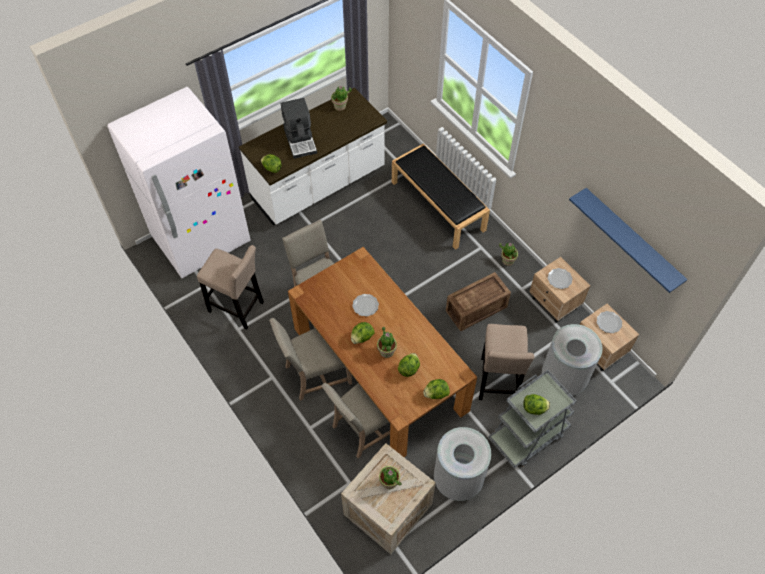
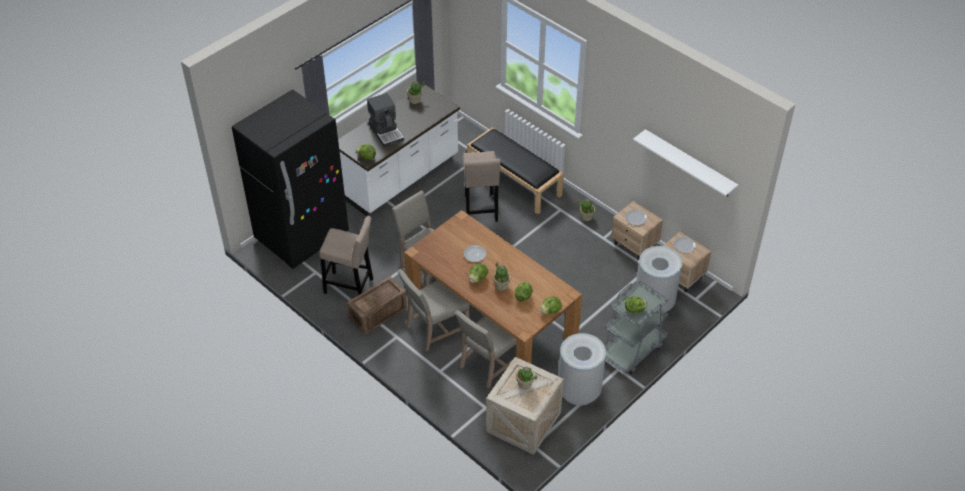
camera: 10 degrees left, 10 degrees down
(201, 240) = (302, 236): white fridge -> black fridge
(477, 309) = (568, 259): crate -> crate (379, 313)
(497, 382) = (597, 313): beige stool -> beige stool (480, 210)
(631, 239) = (689, 164): blue shelf -> white shelf

